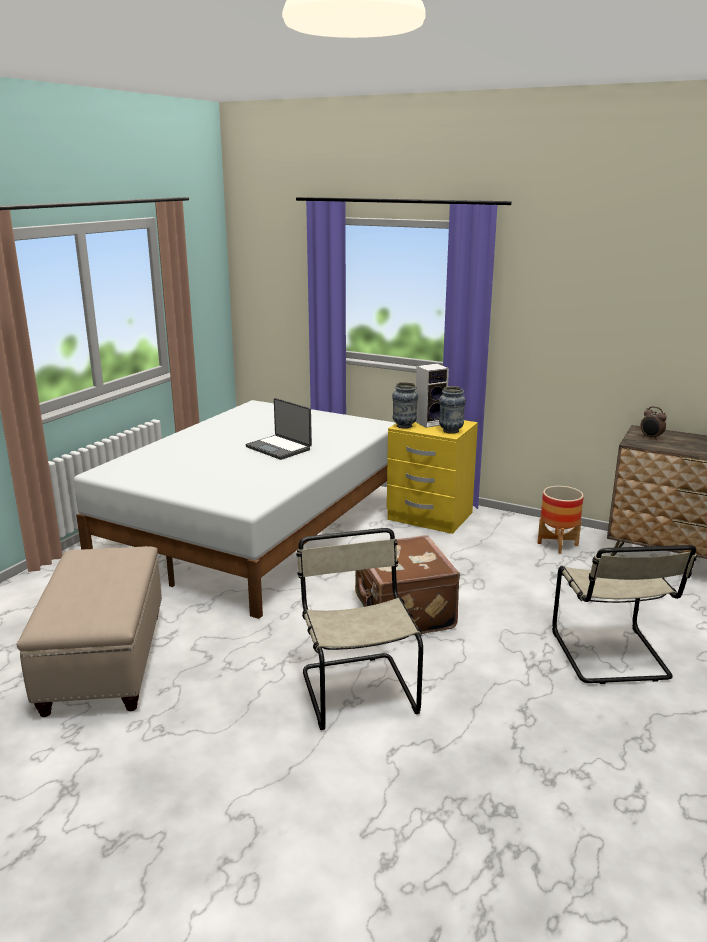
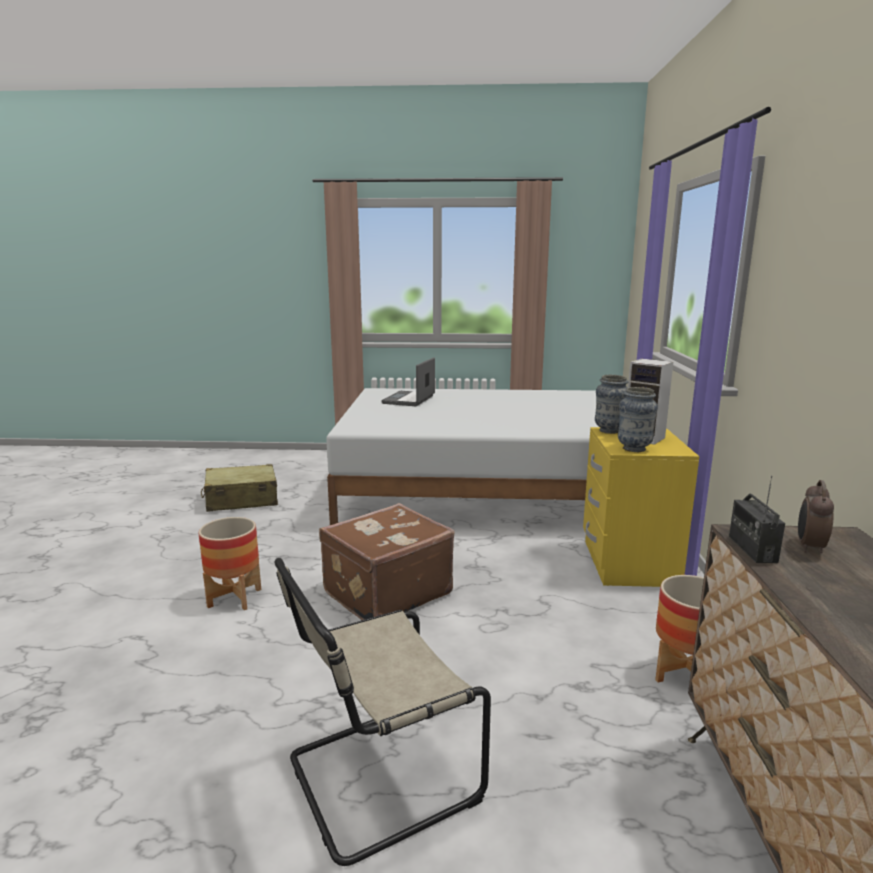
camera: 65 degrees right, 5 degrees down
(104, 663) = (241, 500): beige ottoman -> beige suitcase
(279, 448) = (495, 415): laptop -> laptop (410, 400)
(357, 688) = (235, 598): beige chair -> planter
(650, 446) = (752, 549): none -> radio

